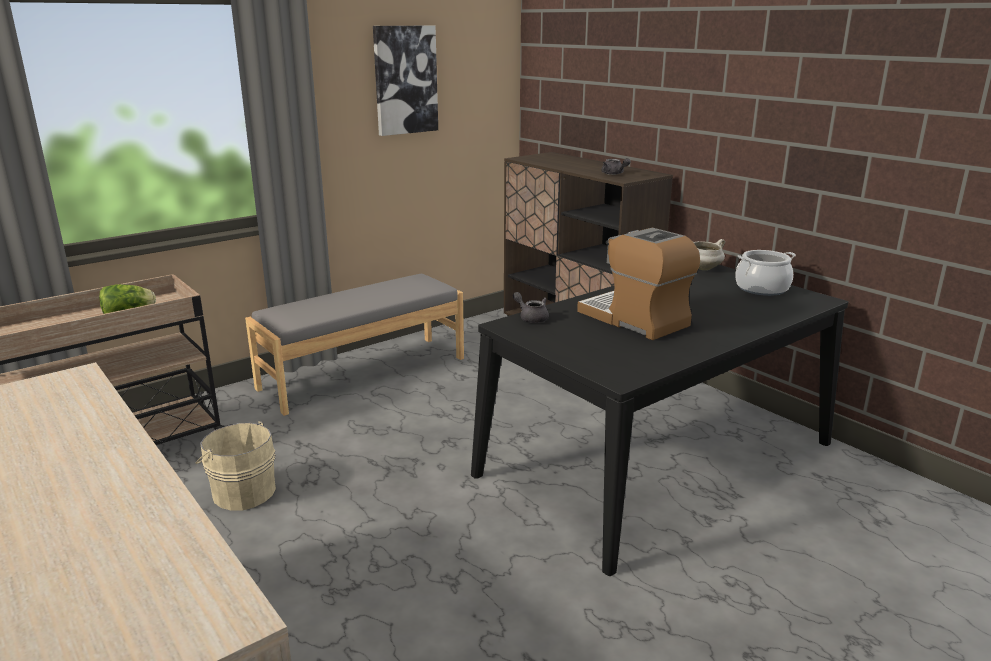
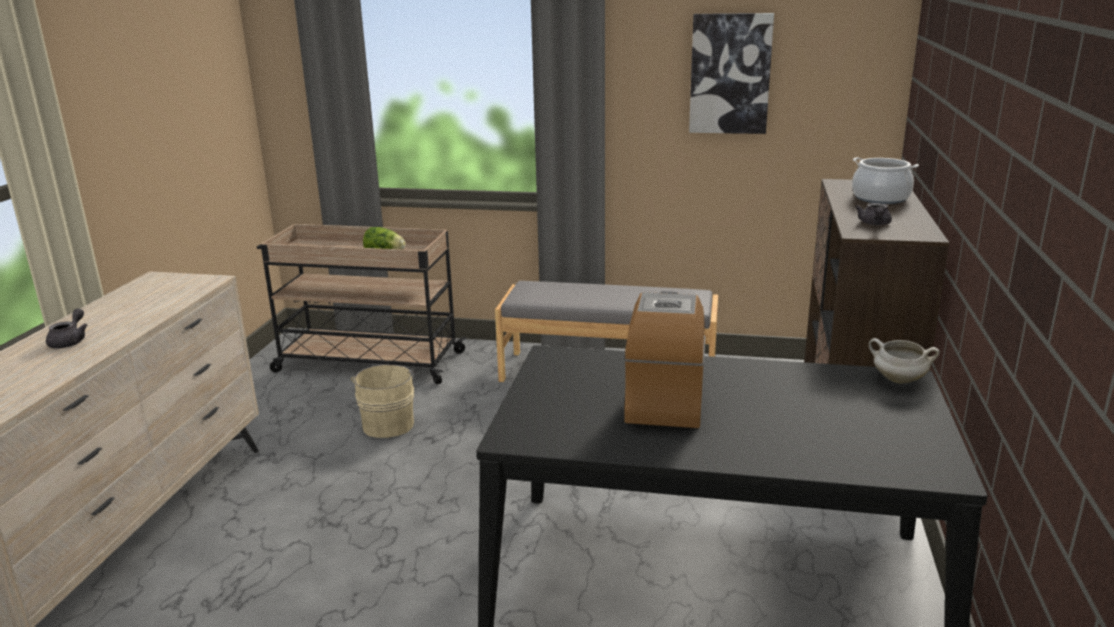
camera: 50 degrees right, 0 degrees up
(531, 318) = (585, 357): grey teapot -> grey teapot (70, 341)
(762, 288) = (905, 430): cooking pot -> cooking pot (880, 198)

